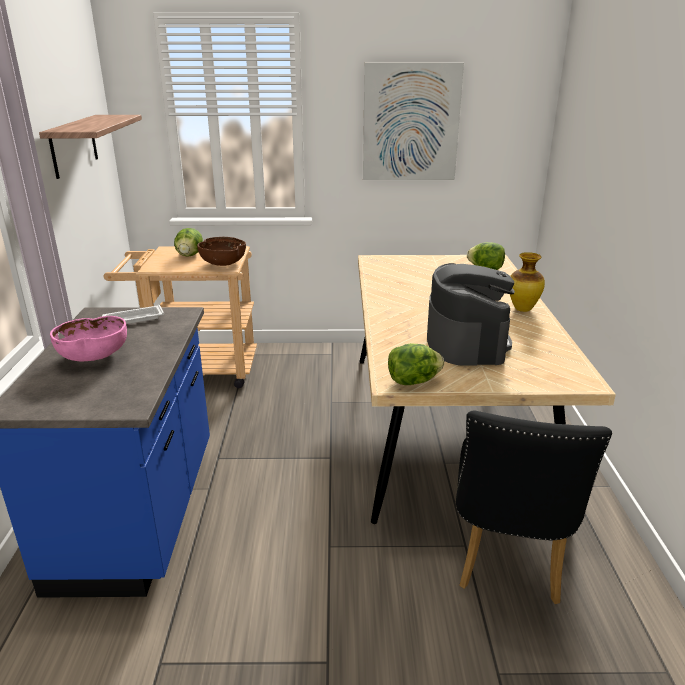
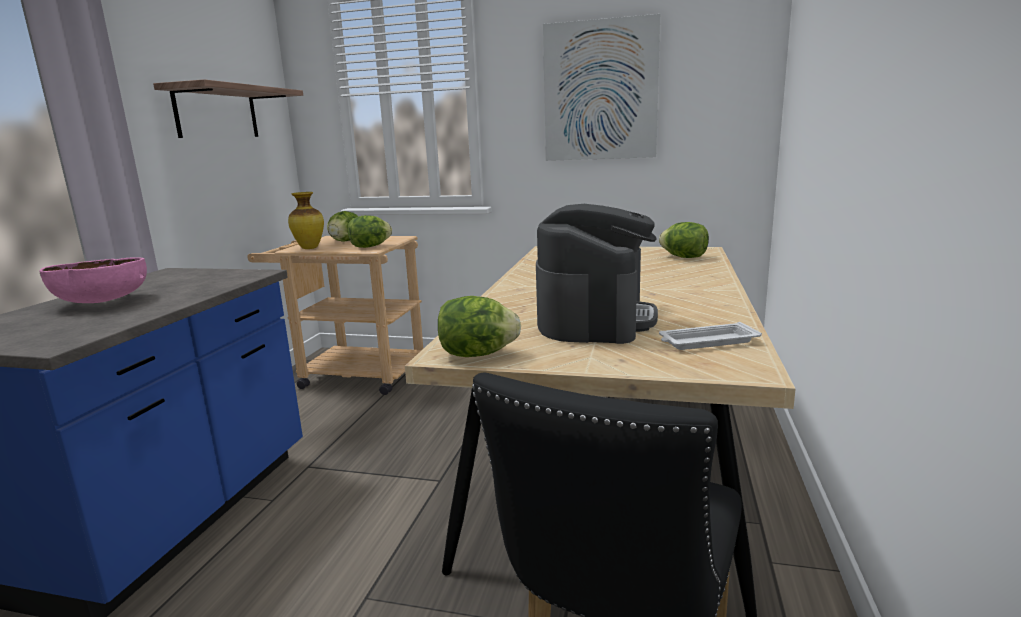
camera: 15 degrees right, 10 degrees down
(132, 319) = (196, 276): white tray -> white tray (706, 342)
(223, 264) = (370, 247): brown bowl -> lettuce
(523, 309) = (706, 292): vase -> vase (309, 248)

